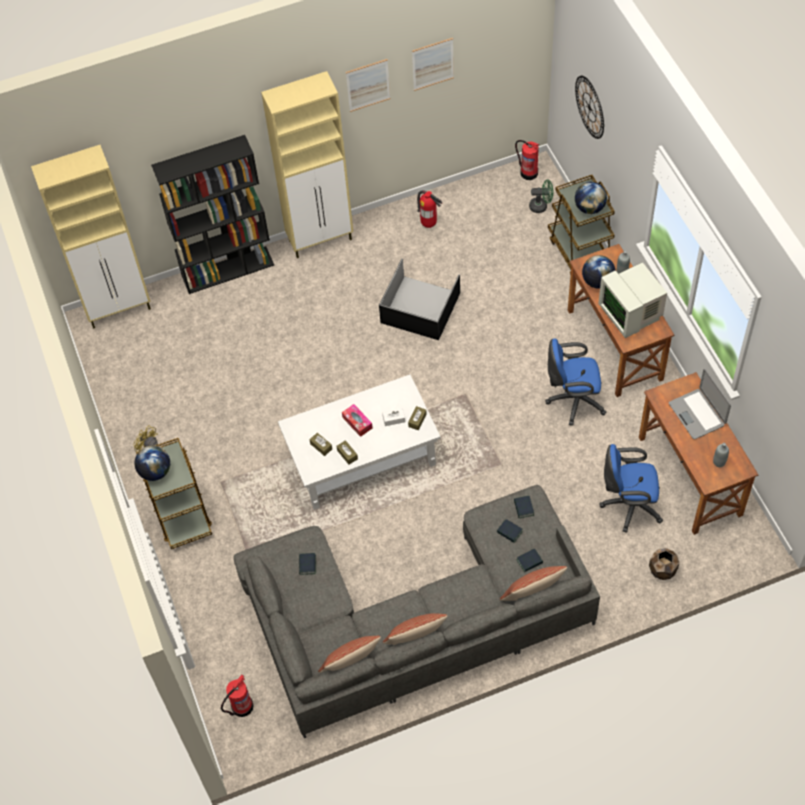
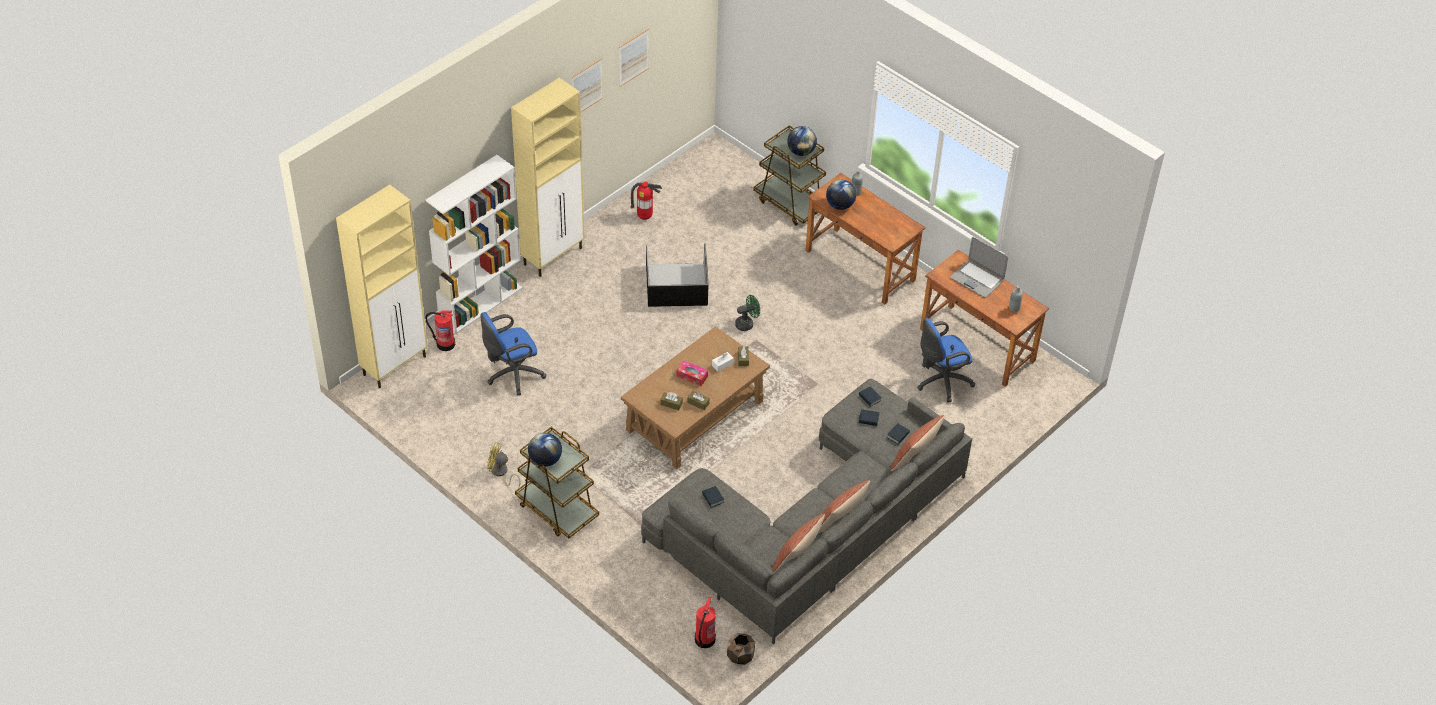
camera: 30 degrees left, 10 degrees down
(228, 269) = (480, 304): black bookcase -> white bookcase
(361, 458) = (694, 416): white coffee table -> brown coffee table
(528, 172) = (709, 153): fire extinguisher -> fire extinguisher (445, 344)
(541, 206) = (735, 176): green fan -> green fan (747, 323)
(573, 400) = (850, 318): blue office chair -> blue office chair (512, 375)
(589, 107) = (777, 62): wall clock -> none
(631, 314) = (881, 221): monitor -> none
(662, 570) = (995, 421): brown planter -> brown planter (740, 657)

